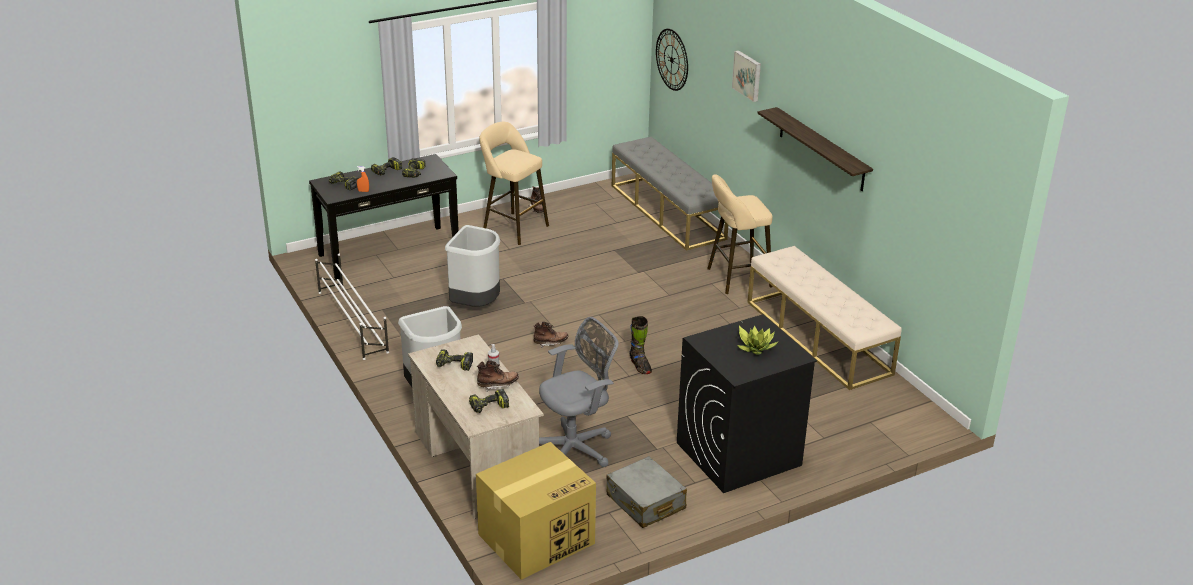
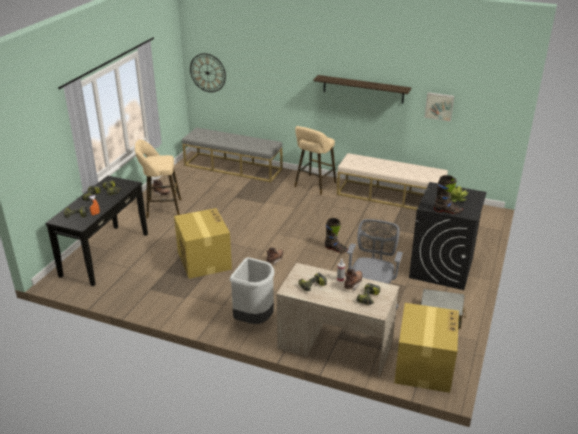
camera: 40 degrees left, 0 degrees up
(352, 321) = (142, 305): white shoe rack -> none
(476, 305) = (203, 260): grey trash can -> cardboard box
(716, 357) = (447, 211): none -> black boot
(748, 75) = (287, 63): picture -> picture (439, 106)

